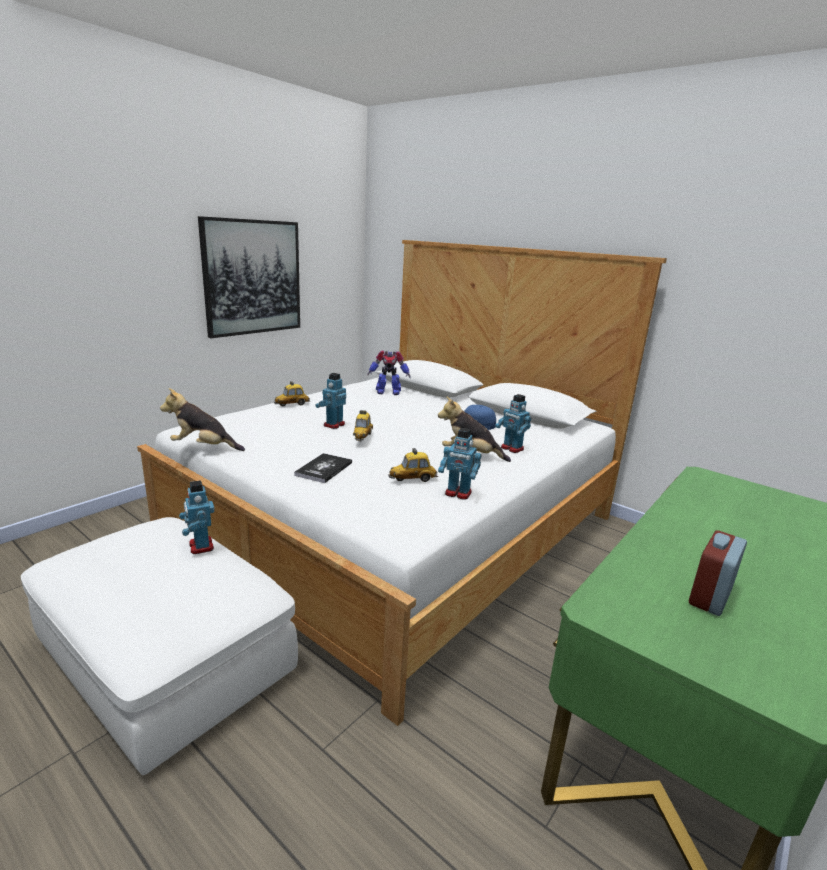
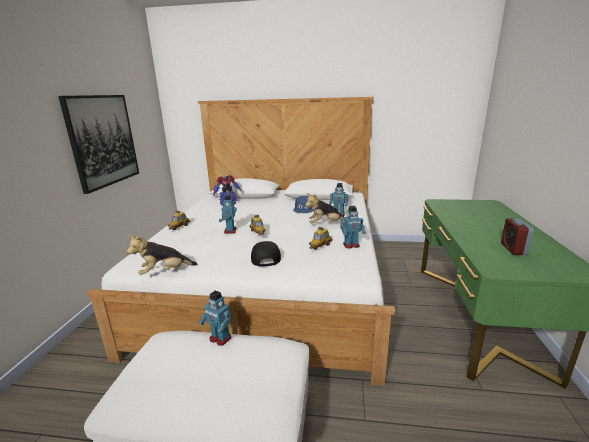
camera: 30 degrees left, 0 degrees up
(324, 469) = (265, 258): book -> black cap

